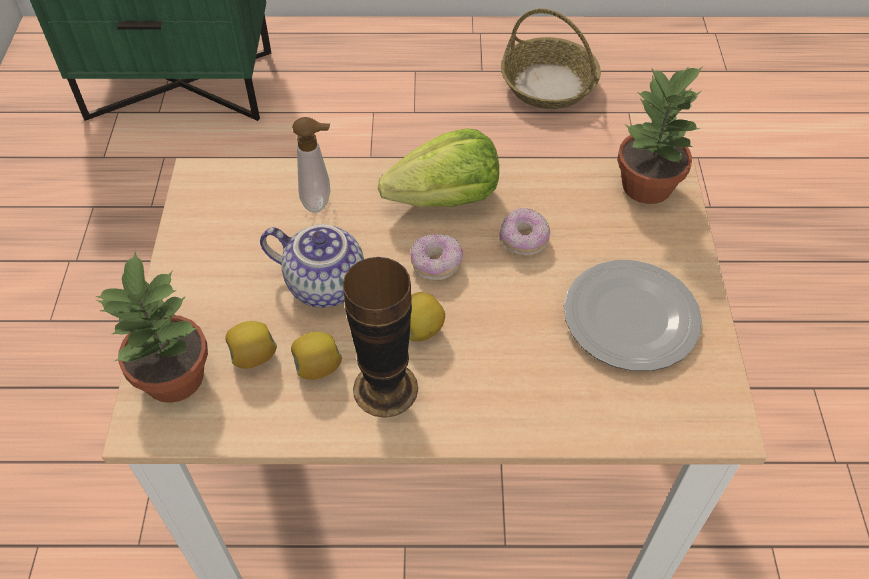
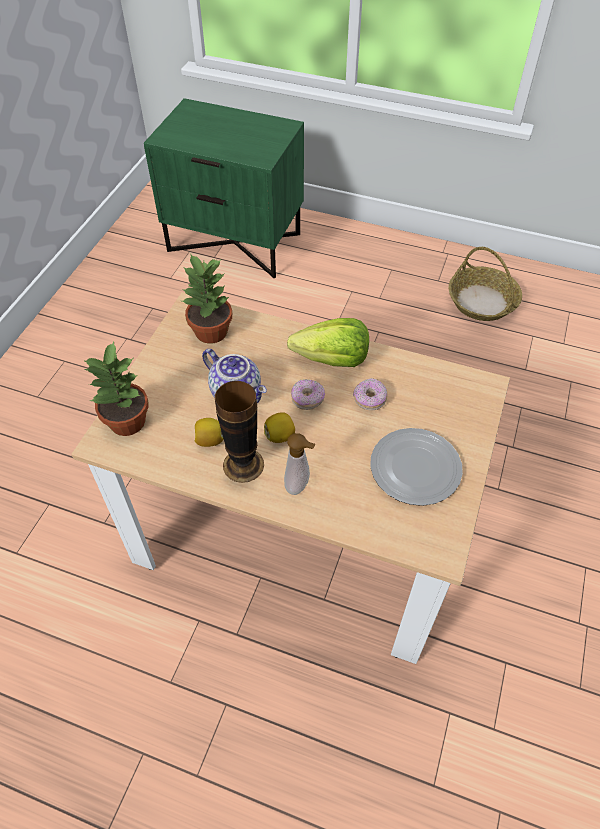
camera: 20 degrees right, 0 degrees up
(253, 356) = (176, 423): lemon -> none
(320, 202) = (254, 341): soap dispenser -> soap dispenser (299, 485)
(648, 187) = (469, 388): potted plant -> potted plant (211, 332)

